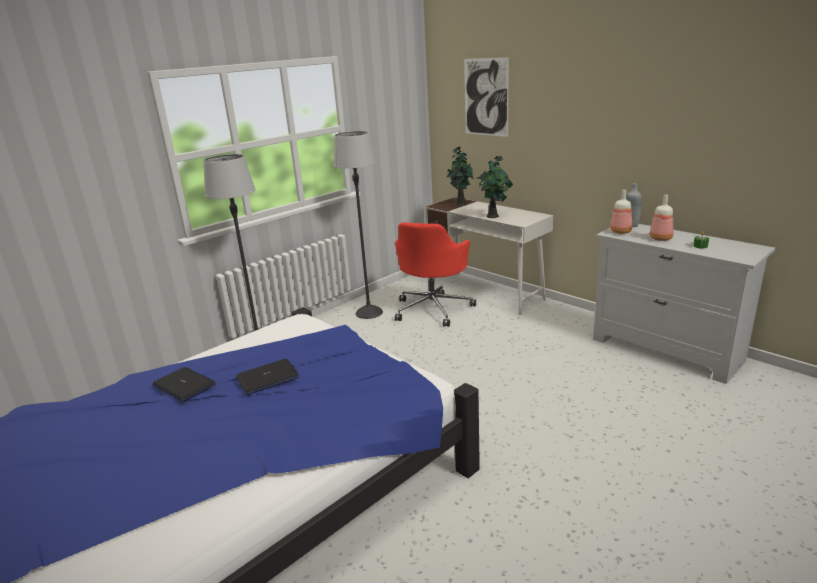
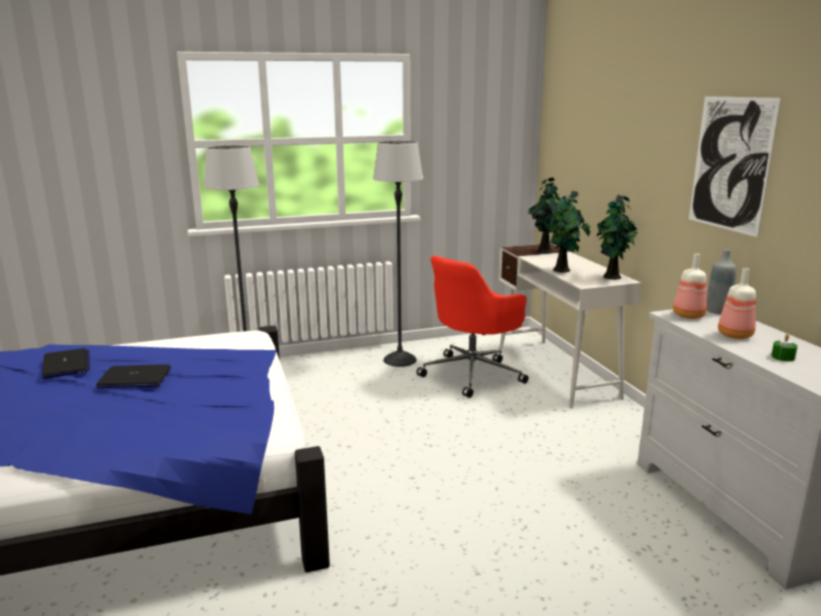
camera: 25 degrees right, 5 degrees down
(486, 97) = (591, 117): picture -> picture (730, 164)
(531, 215) = (612, 277): none -> potted plant

